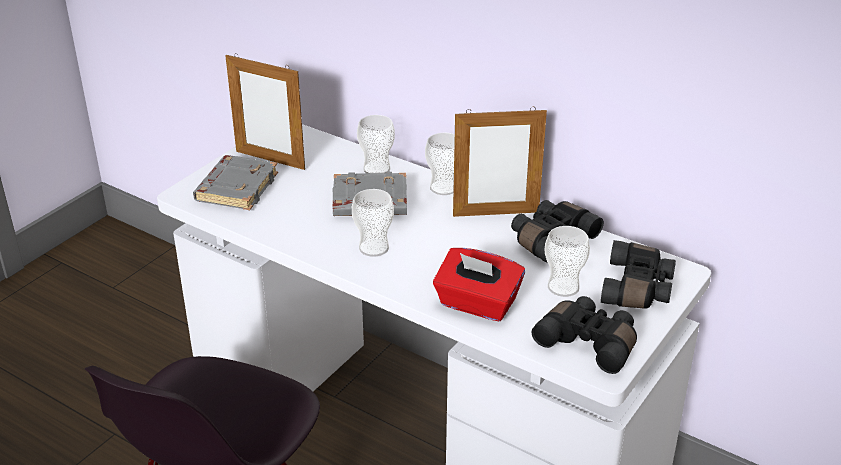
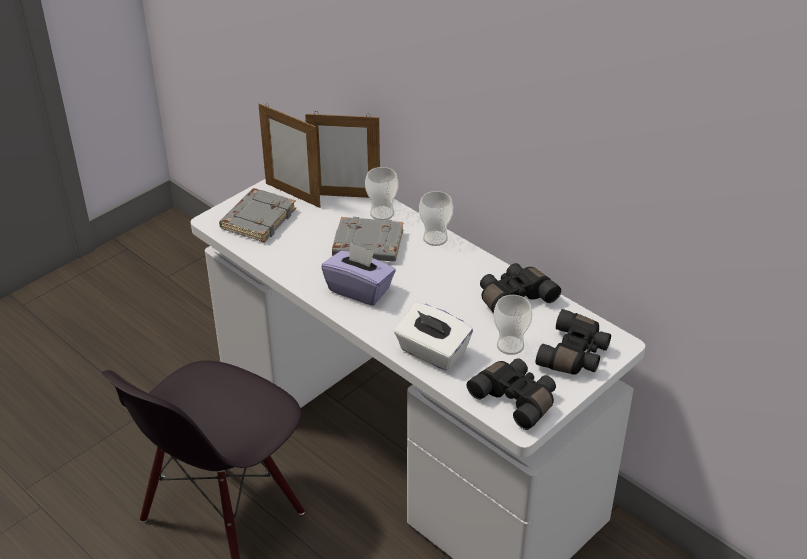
camera: 10 degrees right, 5 degrees up
(373, 248) = (359, 289): cup -> purple tissue box
(477, 304) = (432, 352): red tissue box -> white tissue box
(496, 214) = (473, 269): picture frame -> picture frame (345, 196)

